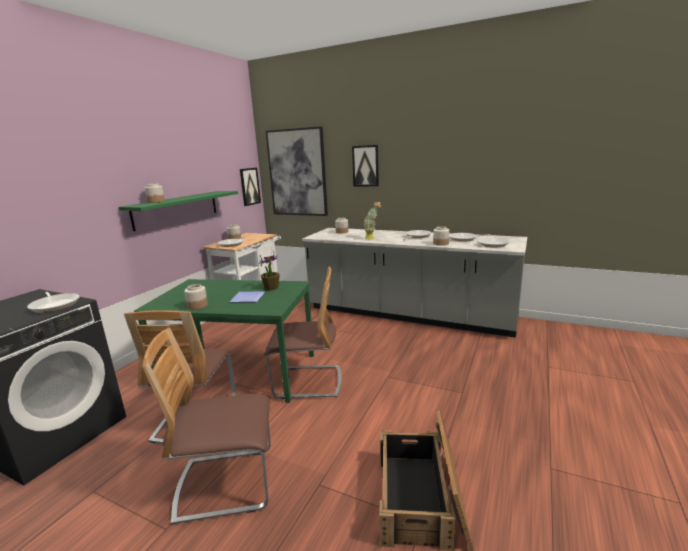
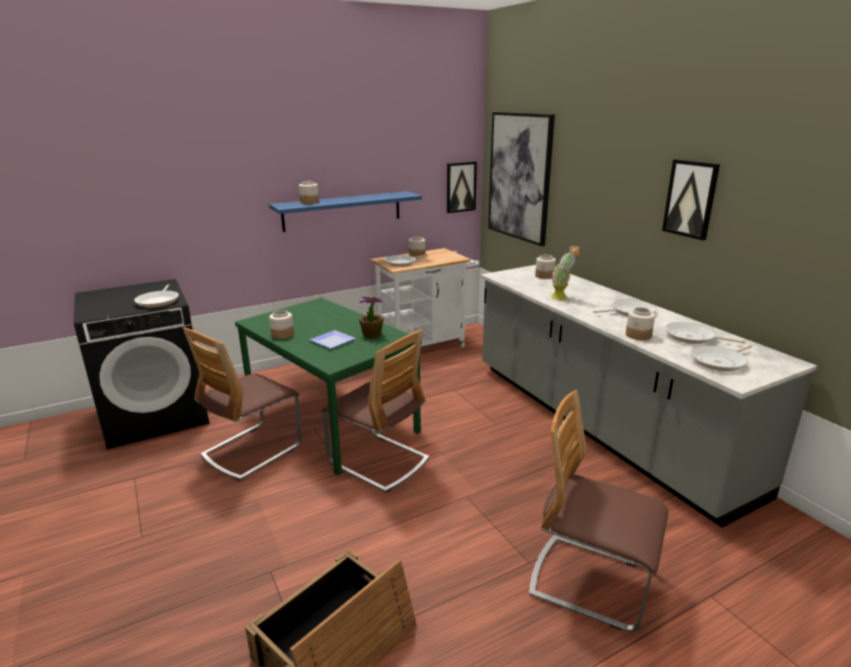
camera: 35 degrees right, 5 degrees up
(177, 209) = (342, 211): green shelf -> blue shelf
(226, 484) = (210, 525): chair -> chair (591, 582)
(365, 166) = (597, 183): picture -> picture (690, 199)

